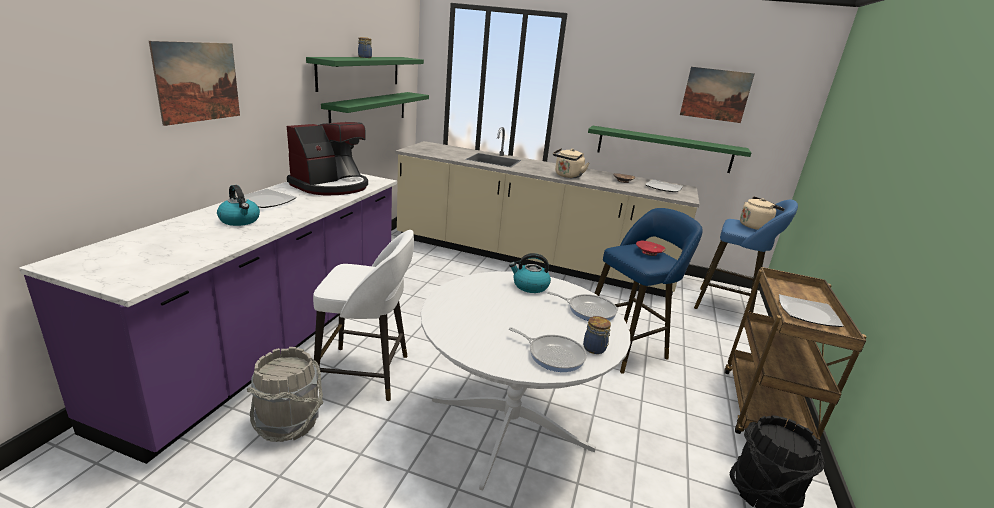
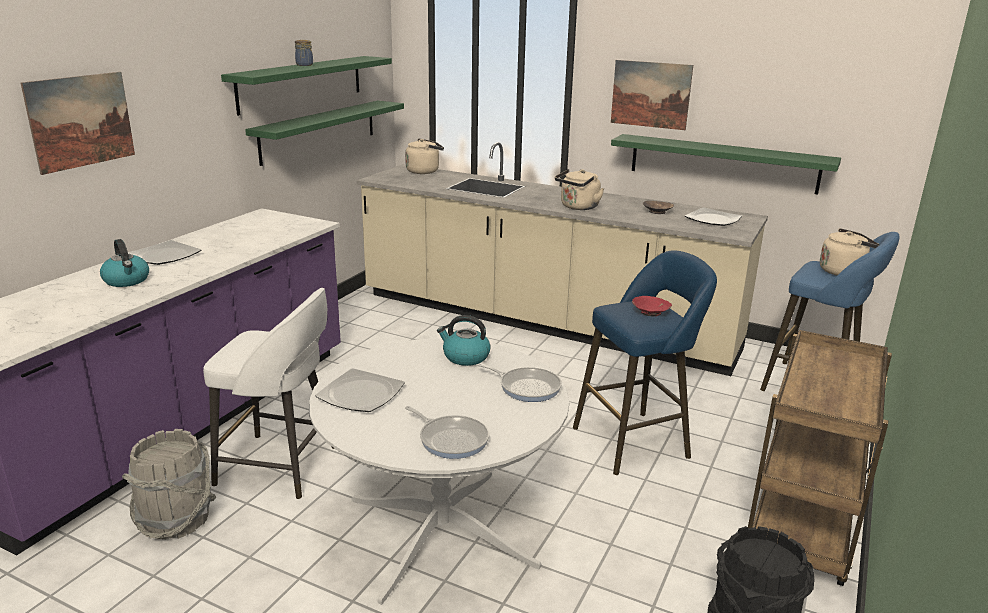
camera: 10 degrees right, 0 degrees up
(331, 186) = (251, 233): coffee machine -> none
(443, 146) = (424, 171): none -> beige kettle
(595, 349) = (508, 433): jar -> none
(715, 94) = (788, 84): picture -> picture (650, 94)
(808, 313) = (834, 393): plate -> plate (362, 394)

